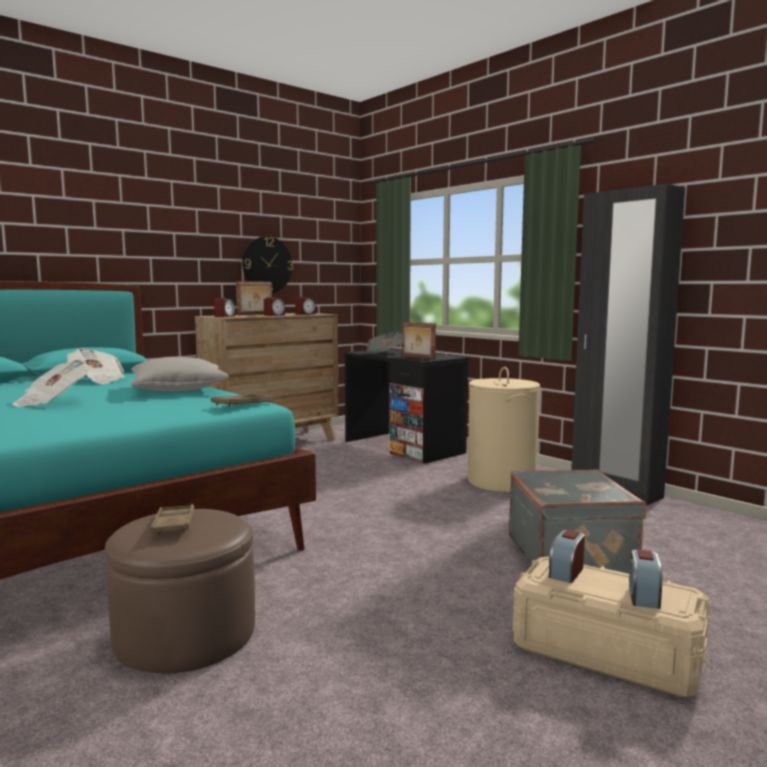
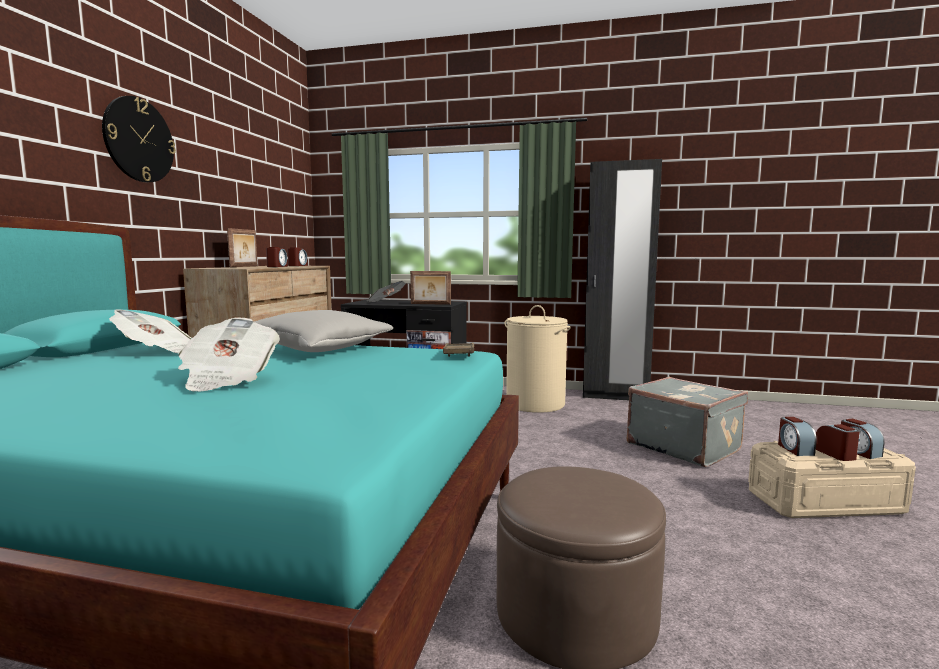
camera: 35 degrees left, 0 degrees up
(174, 525) = (572, 491): brown tray -> none
(224, 316) = (232, 268): alarm clock -> alarm clock (835, 454)
(267, 264) = (243, 211): wall clock -> wall clock (138, 140)

